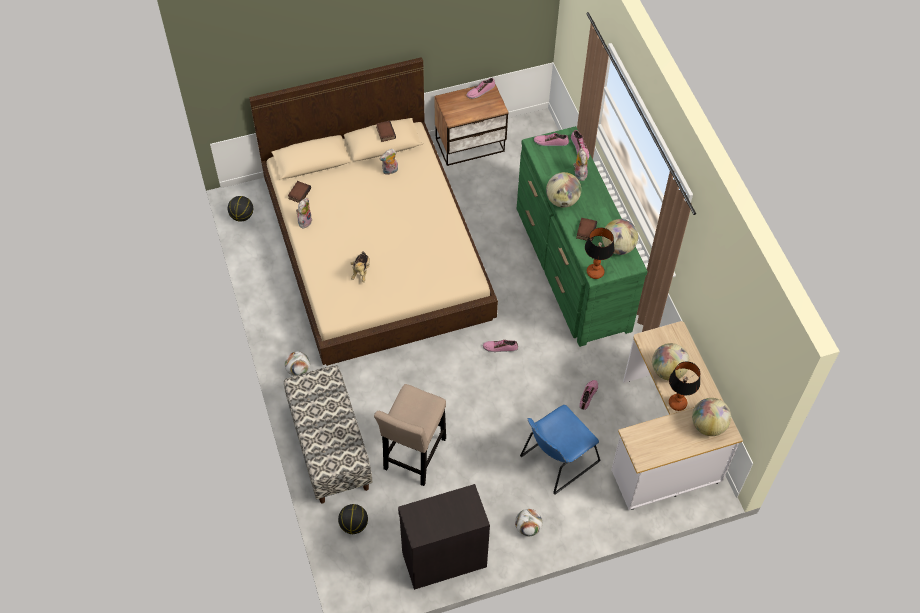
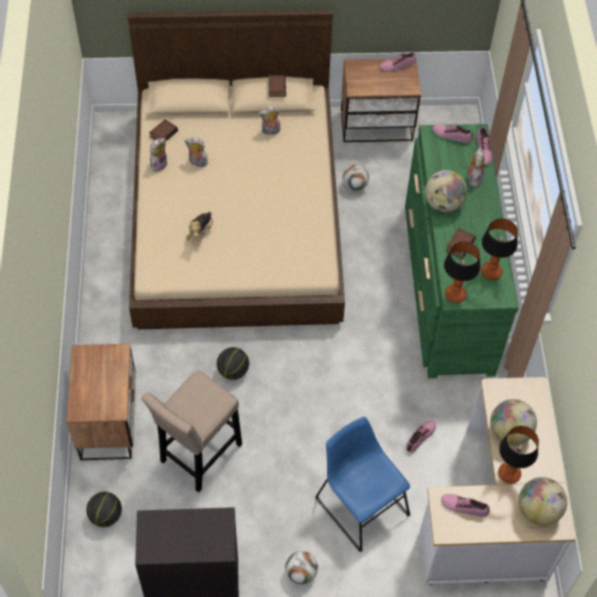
camera: 15 degrees right, 0 degrees up
(242, 216) = (104, 146): basketball -> basketball (233, 371)
(298, 370) = (105, 326): football -> football (354, 186)
(329, 447) = (109, 421): bench -> nightstand
(337, 212) = (197, 162): none -> plush toy
(500, 347) = (337, 356): shoe -> shoe (464, 506)
(556, 461) = (359, 503): blue chair -> blue chair turned 75 degrees clockwise
(618, 247) = (491, 272): globe -> table lamp

